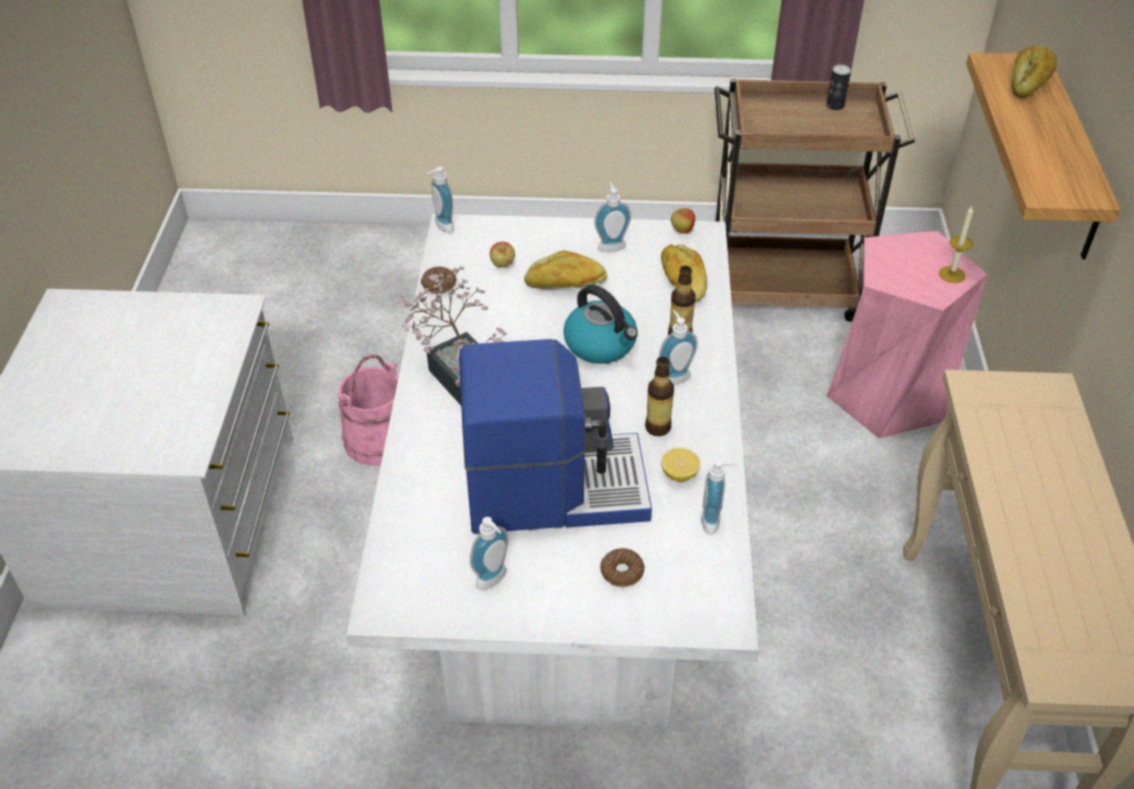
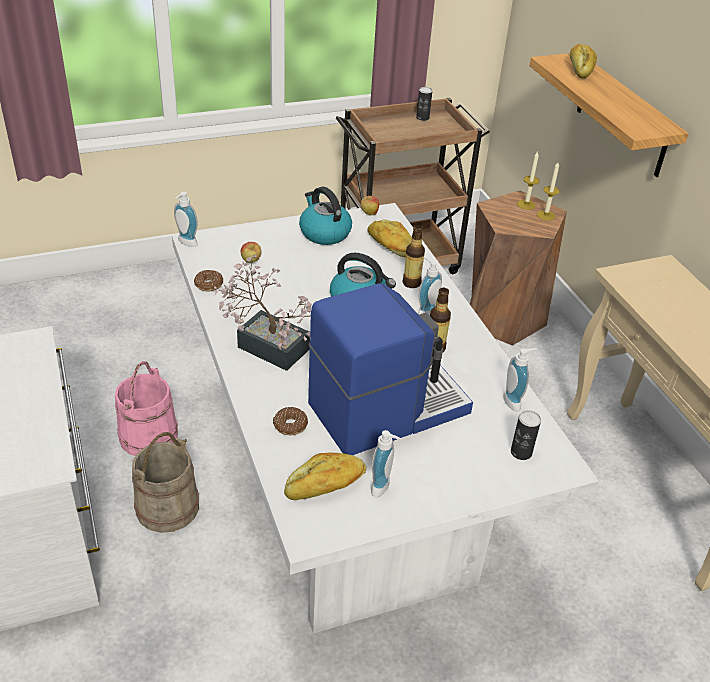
camera: 25 degrees left, 5 degrees down
(360, 528) = (167, 506): none -> beige bucket
(565, 284) = (307, 265): bread -> bread (325, 486)
(610, 245) = (324, 233): soap dispenser -> kettle
(622, 572) = (473, 454): donut -> donut (290, 425)
(679, 474) = (470, 376): lemon -> none
(682, 586) = (521, 452): none -> can
(886, 396) = (502, 317): pink stool -> brown stool
(933, 253) = (526, 204): none -> candle

